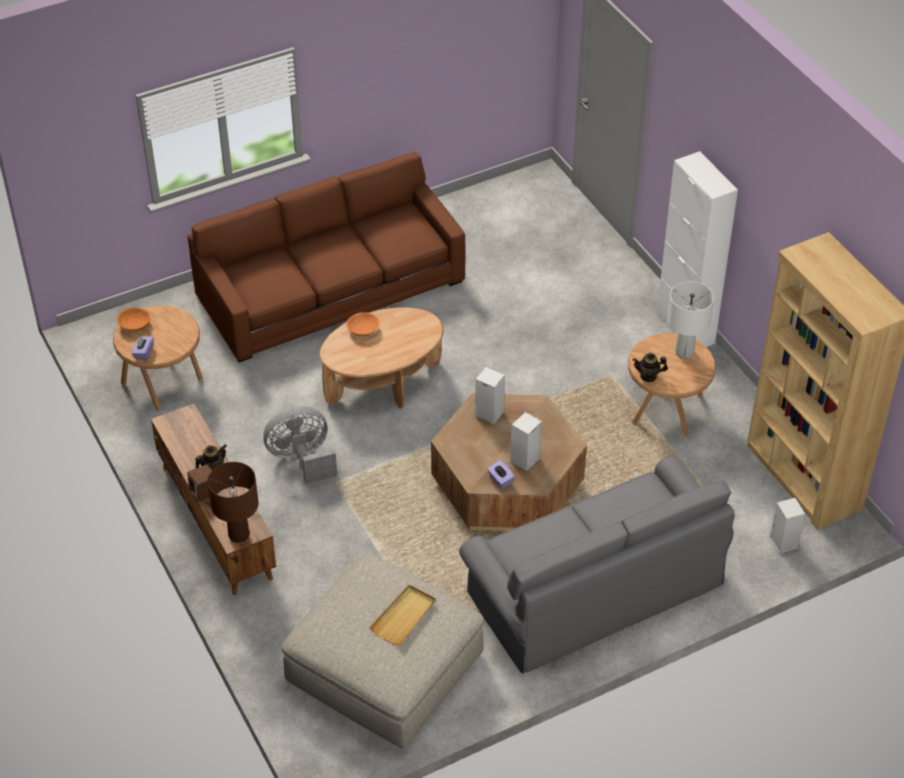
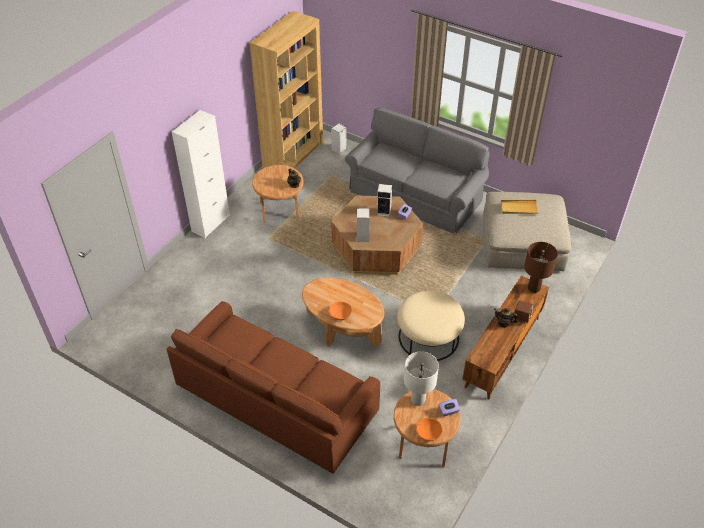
camera: 120 degrees left, 0 degrees up
(302, 460) = (428, 337): grey fan -> beige ottoman
(684, 352) = (266, 178): white table lamp -> white table lamp (417, 400)

